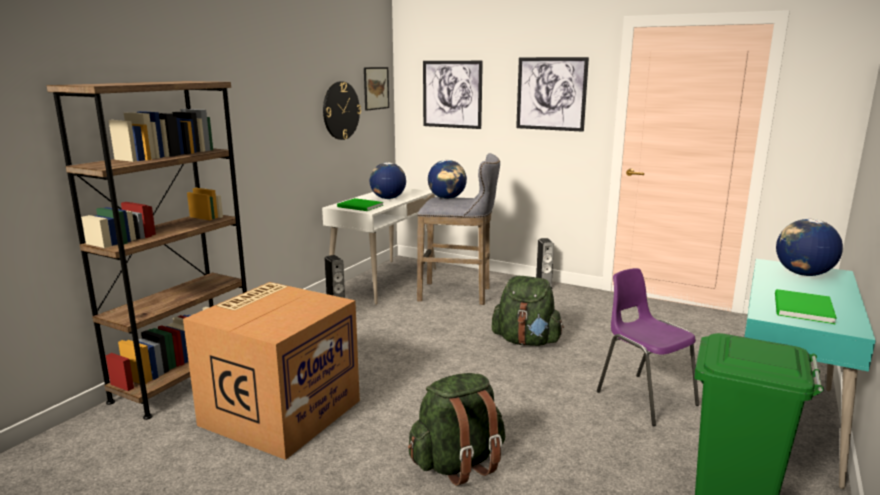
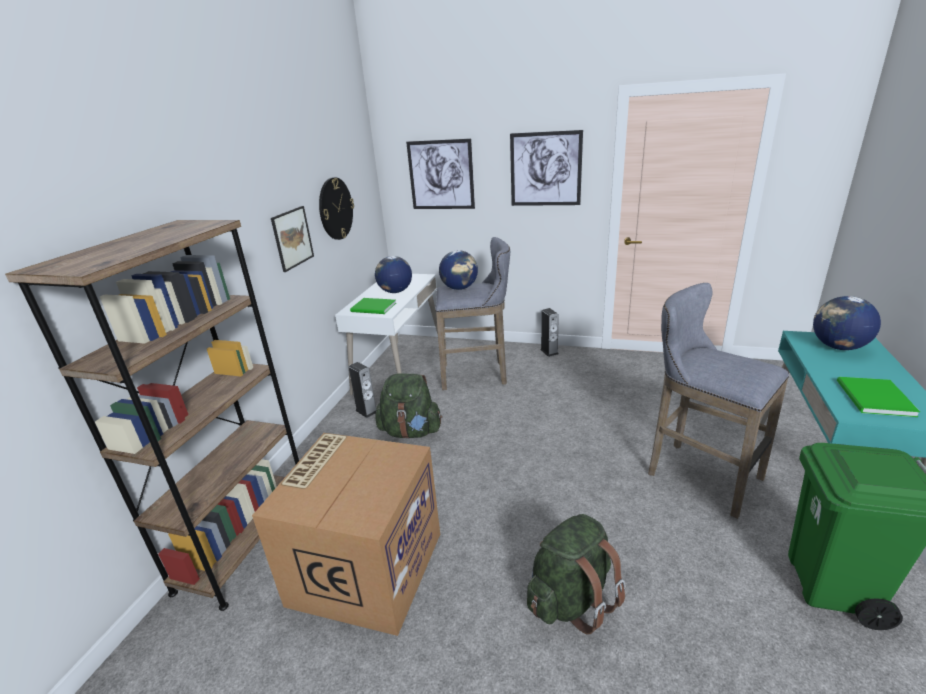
camera: 10 degrees left, 10 degrees up
(376, 88) = (362, 176): picture -> picture (292, 238)
(526, 341) = (564, 423): green backpack -> green backpack (411, 431)
(644, 397) = (698, 475): purple chair -> grey stool

